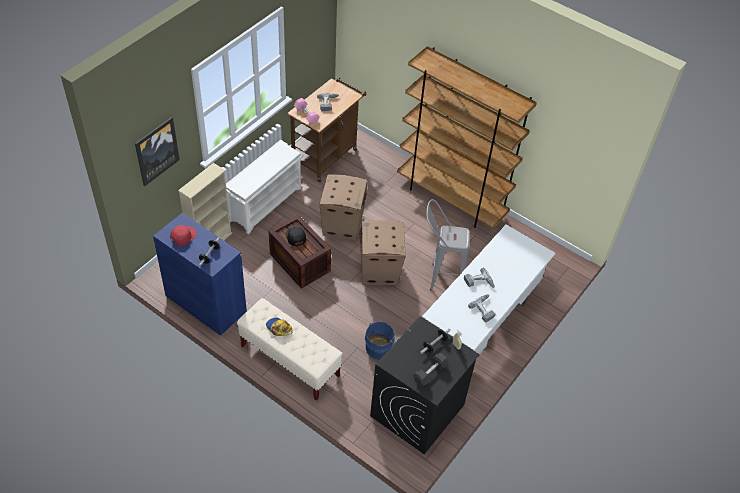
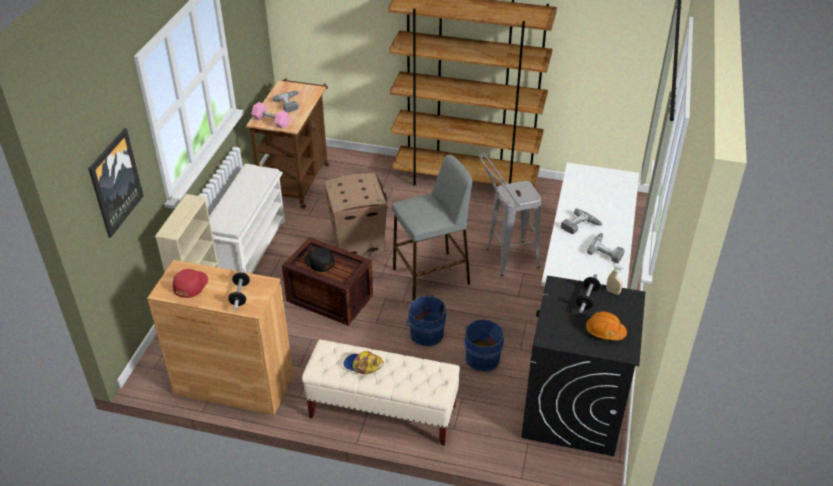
camera: 20 degrees left, 10 degrees down
(205, 303) = (233, 384): blue cabinet -> brown cabinet
(350, 314) = (425, 333): none -> blue bucket
(379, 271) = (431, 276): cardboard box -> grey stool
(430, 373) = (604, 331): grey dumbbell -> orange hard hat

